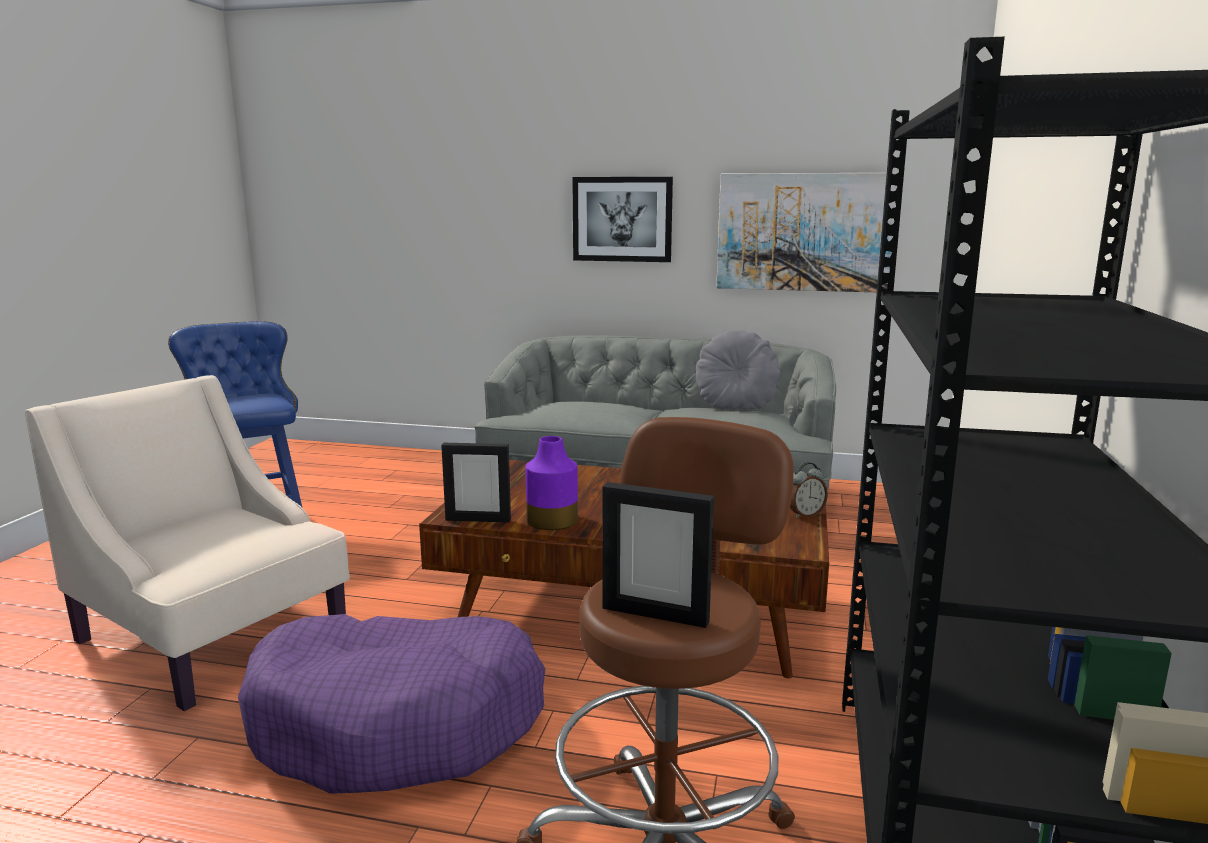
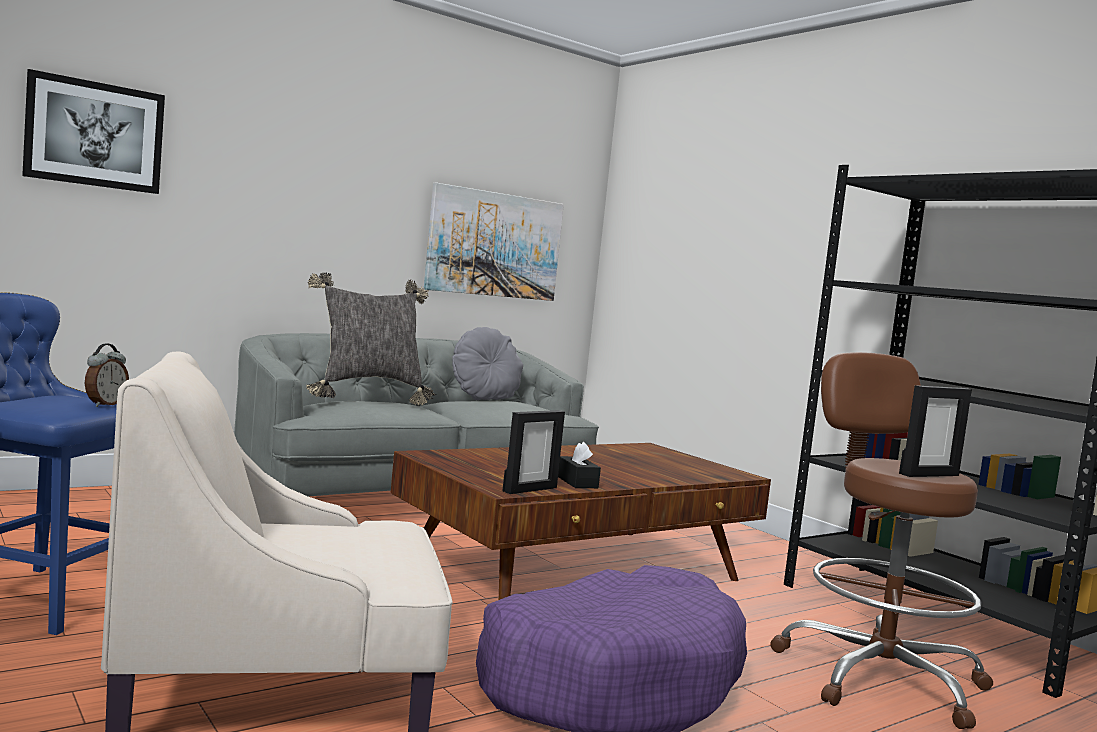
camera: 50 degrees left, 10 degrees down
(552, 519) = (577, 482): purple vase -> black tissue box
(587, 403) = (366, 401): none -> pillow
(622, 219) = (340, 213): picture -> picture (95, 134)
(805, 515) = (693, 459): alarm clock -> alarm clock (104, 405)

